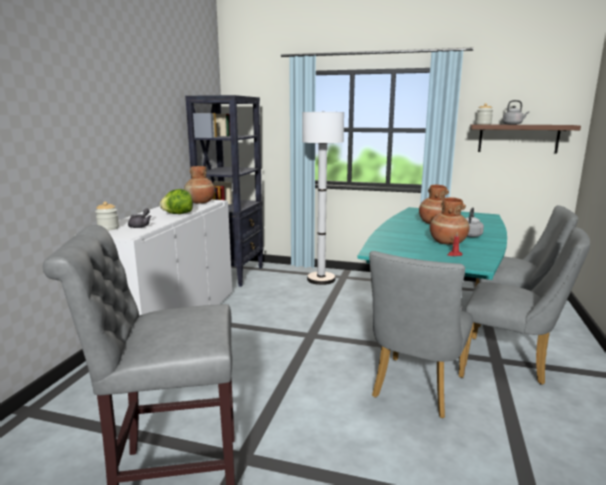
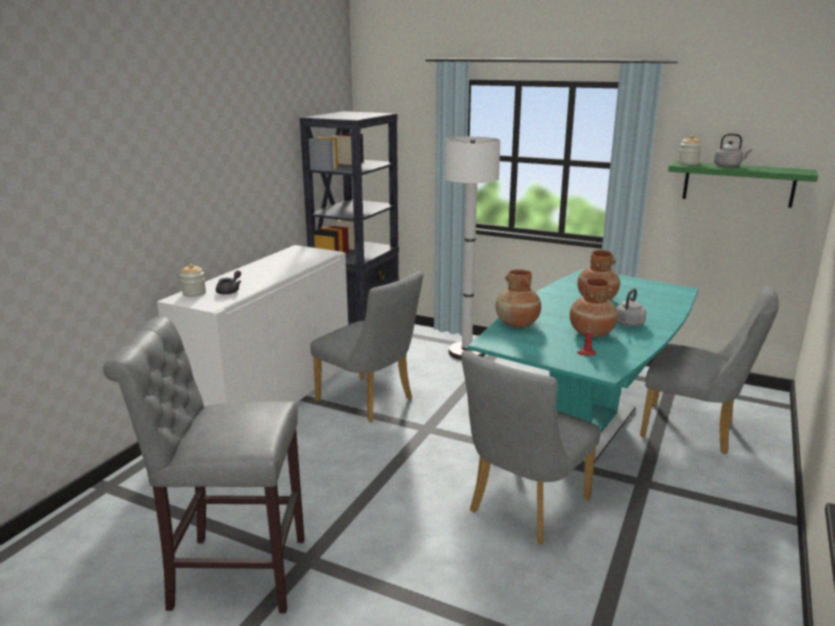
camera: 10 degrees right, 5 degrees up
(178, 214) = (277, 274): lettuce -> none
(200, 202) = (310, 254): brown vase -> brown vase (517, 324)
(512, 362) = (662, 487): grey chair -> grey chair (370, 401)
(518, 138) = (738, 184): brown shelf -> green shelf

